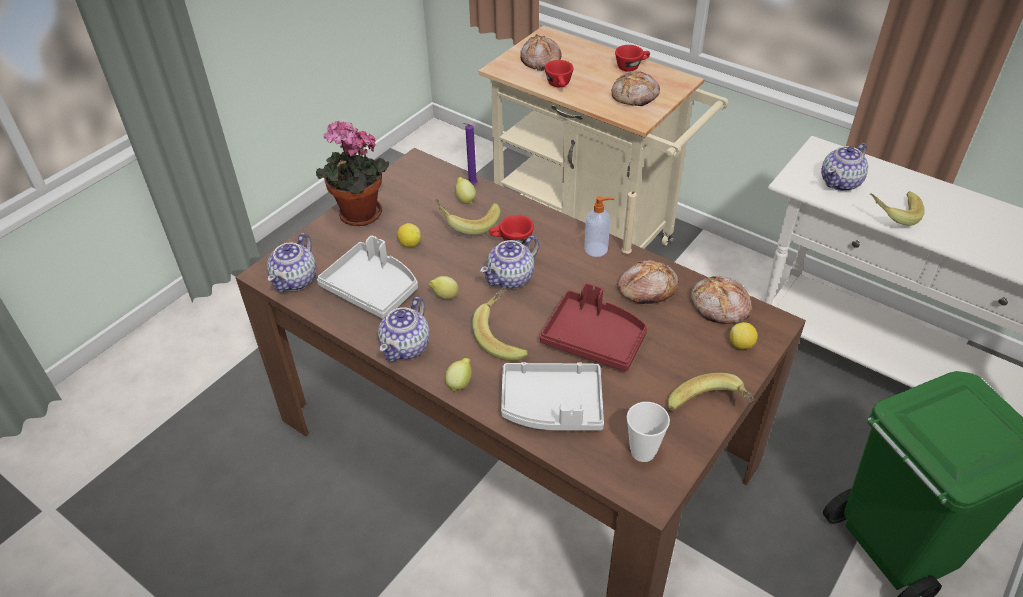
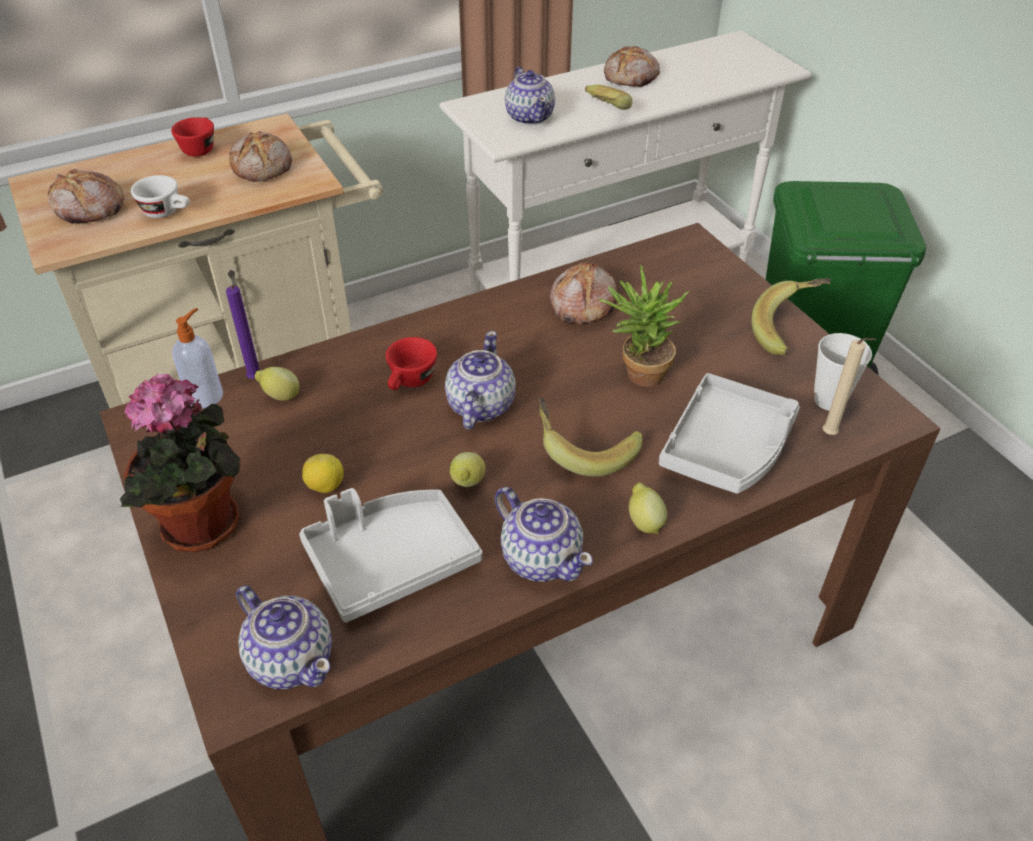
camera: 65 degrees left, 0 degrees up
(468, 223) = (334, 410): banana -> none
(511, 278) = (480, 406): teapot -> teapot turned 150 degrees counterclockwise
(559, 85) = (167, 212): red cup -> white cup
(594, 339) = (637, 374): red tray -> potted plant
(597, 249) = (485, 315): soap dispenser -> soap dispenser (206, 396)
(625, 254) = (512, 297): beige candle -> beige candle (831, 435)
(719, 307) = (646, 266): bread -> bread (631, 77)
(741, 345) = (709, 274): lemon -> none

